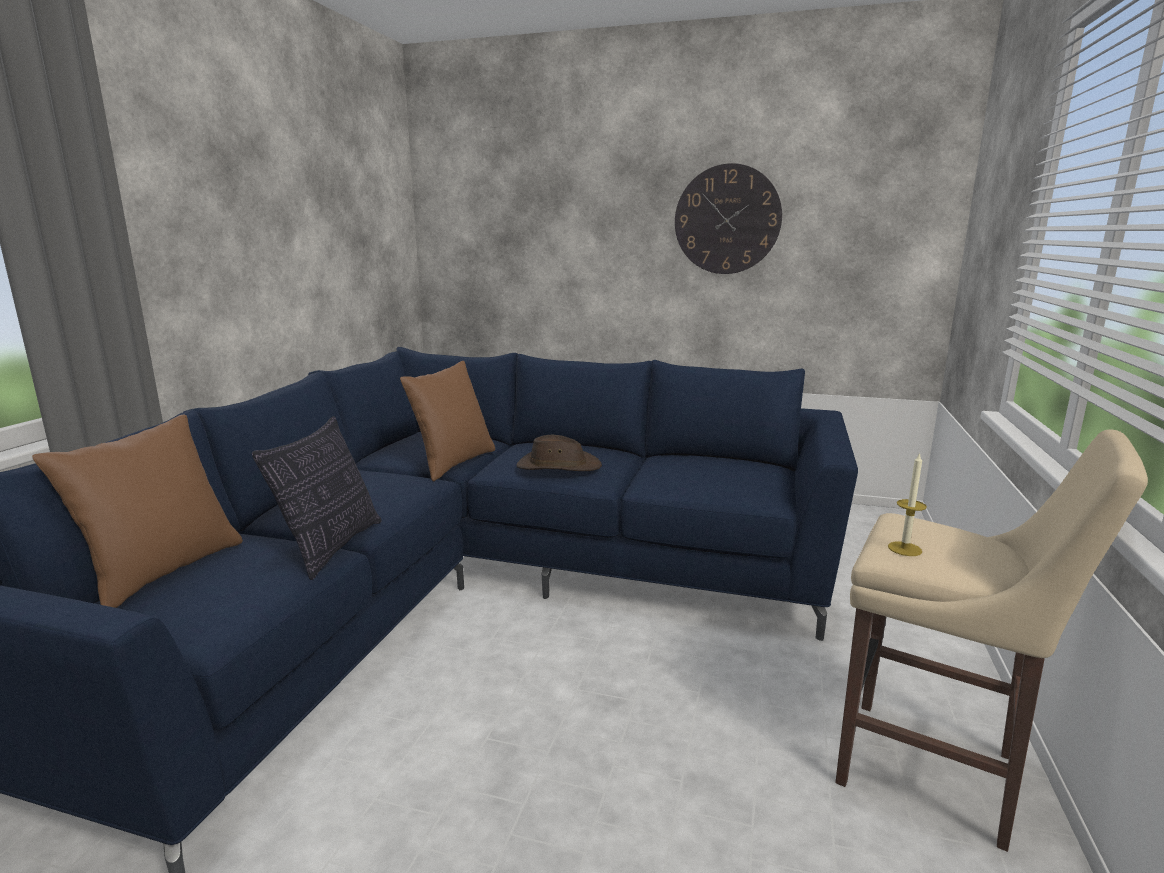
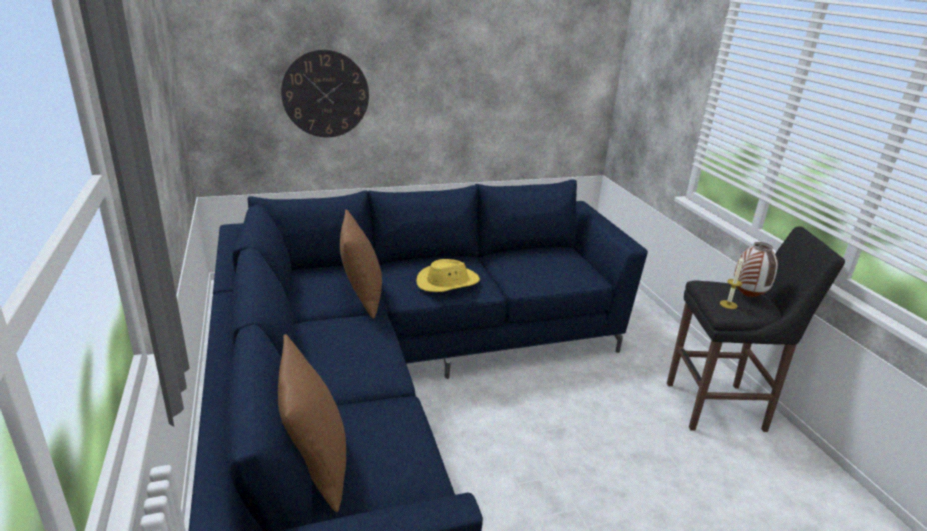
camera: 35 degrees left, 10 degrees up
(332, 547) = (394, 399): pillow -> none
(558, 466) = (447, 282): brown hat -> yellow hat
(727, 220) = (474, 54): wall clock -> wall clock (325, 94)
(937, 773) = (720, 407): beige stool -> black stool
(966, 548) = (747, 296): none -> vase

